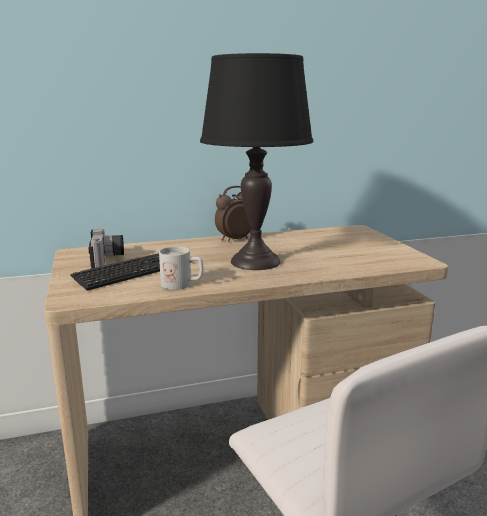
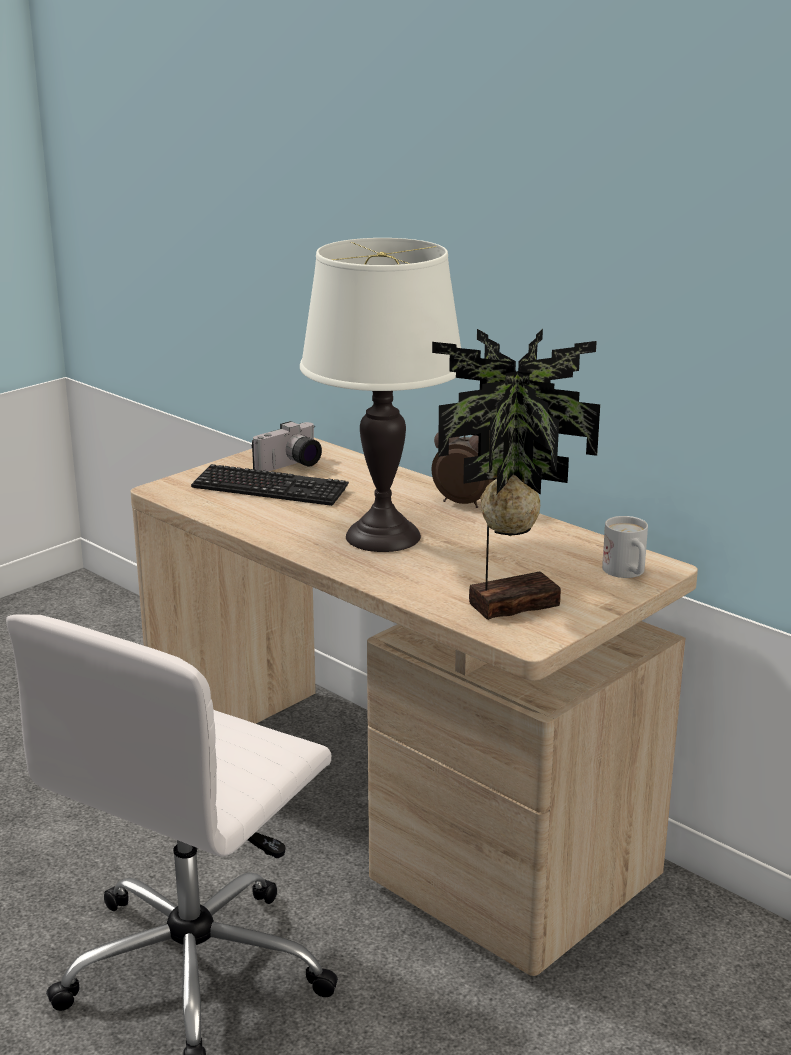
camera: 60 degrees right, 5 degrees up
(182, 285) = (255, 521): white mug -> white mug (627, 573)
(255, 261) = (383, 537): black table lamp -> white table lamp
(374, 256) = (509, 602): none -> potted plant

